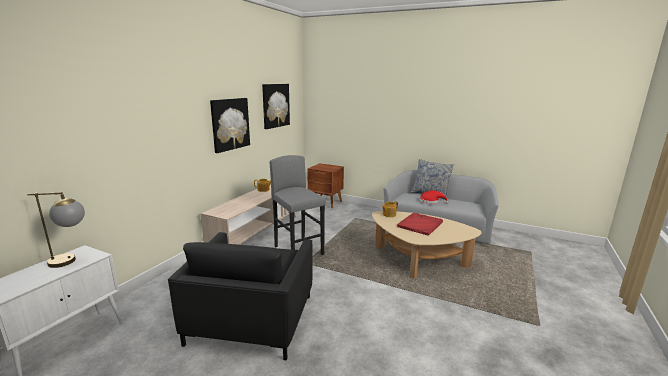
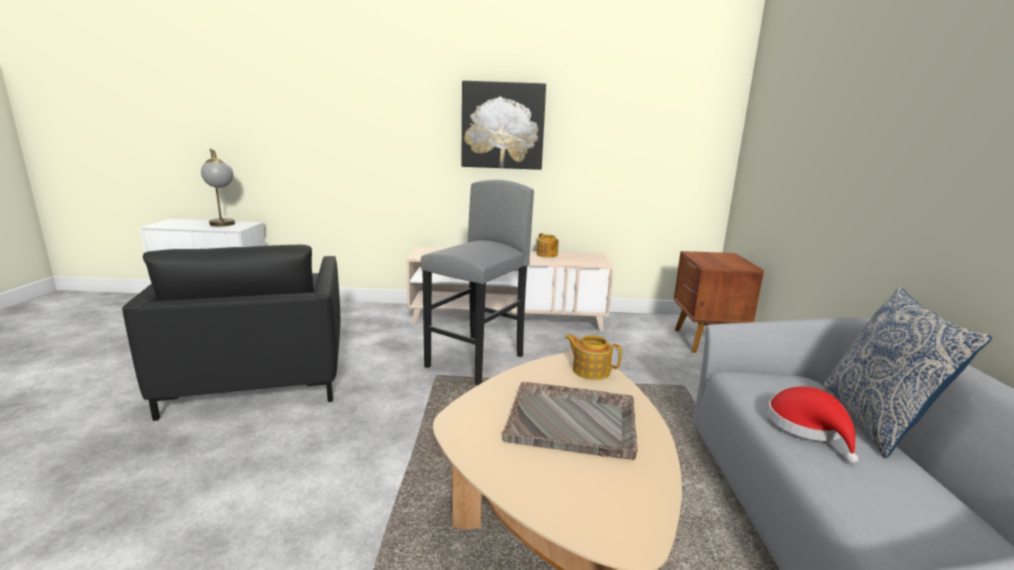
camera: 65 degrees right, 0 degrees up
(252, 319) = (259, 375): black armchair -> black armchair turned 90 degrees counterclockwise
(275, 105) = (636, 108): picture -> none
(420, 224) = (573, 421): red tray -> grey tray

